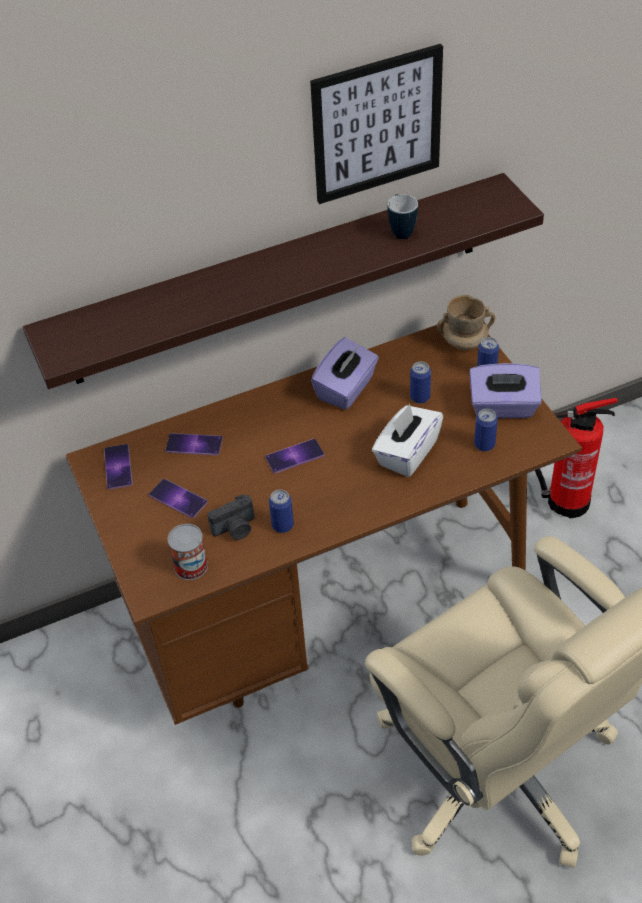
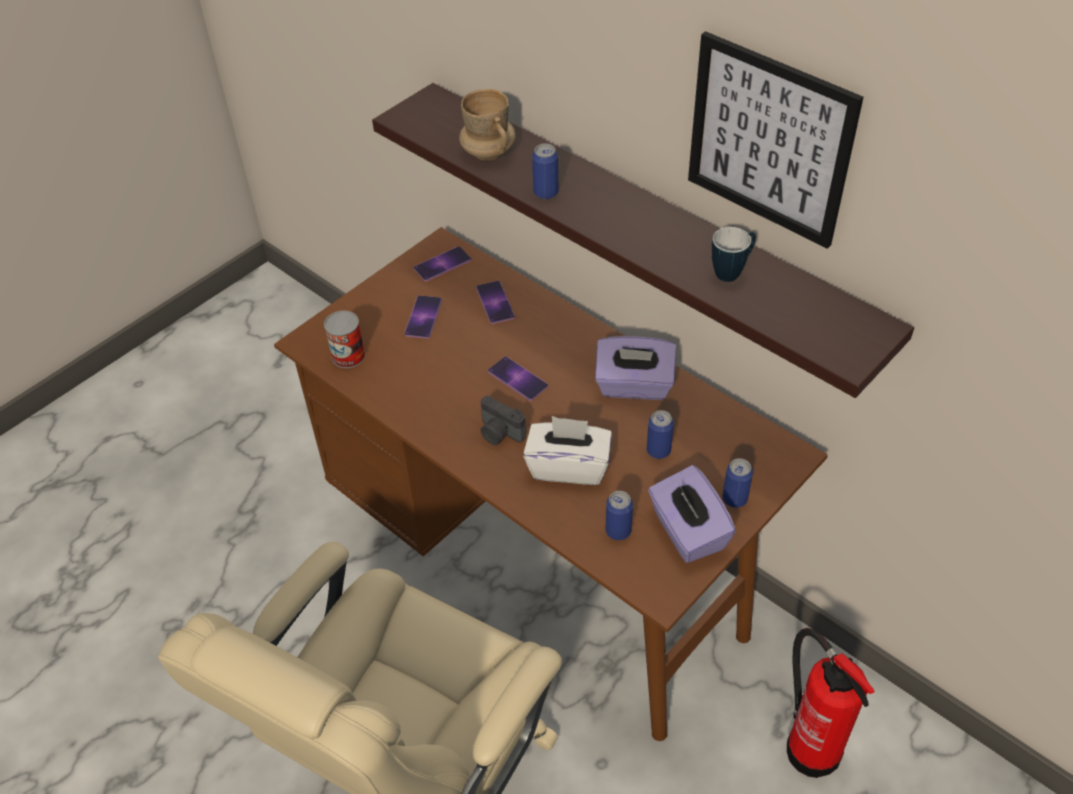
camera: 65 degrees right, 0 degrees up
(235, 529) = (404, 370): camera -> camera (499, 433)
(282, 525) = (424, 402): can -> can (546, 193)
(465, 342) = (772, 464): beige mug -> beige mug (488, 152)

